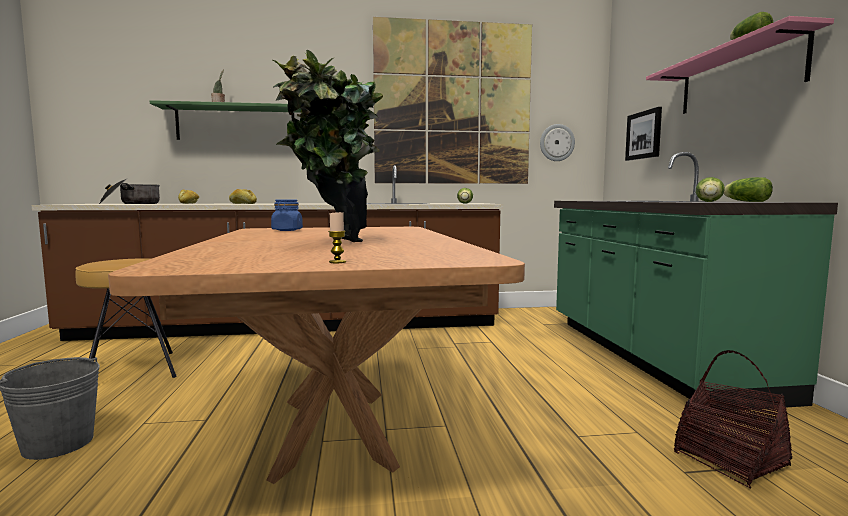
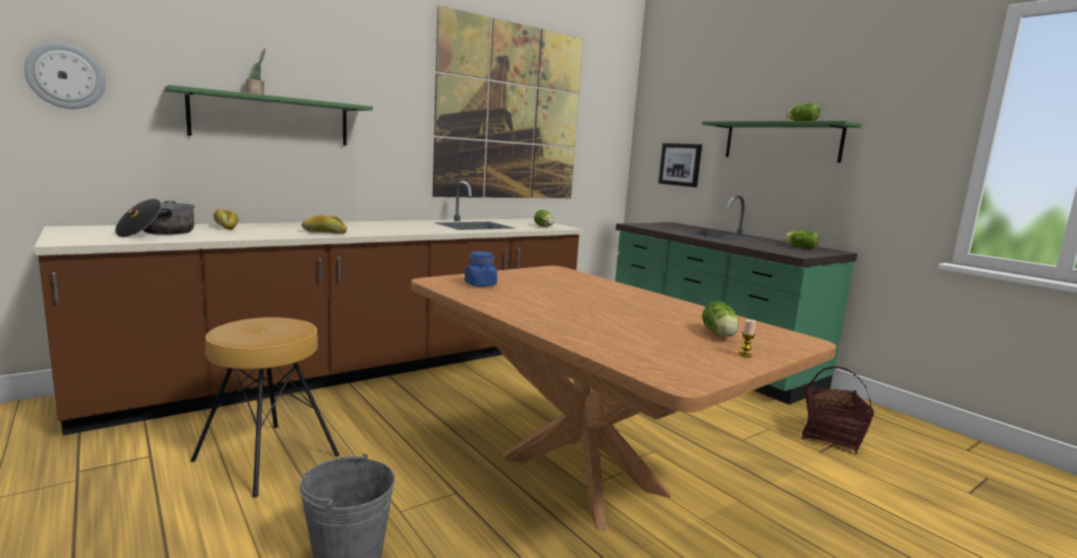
camera: 30 degrees left, 5 degrees up
(332, 244) = (638, 321): potted plant -> none
(556, 142) = (595, 158): wall clock -> wall clock (66, 76)
(709, 201) = (788, 250): lettuce -> lettuce (720, 335)
(738, 77) = (781, 141): pink shelf -> green shelf

